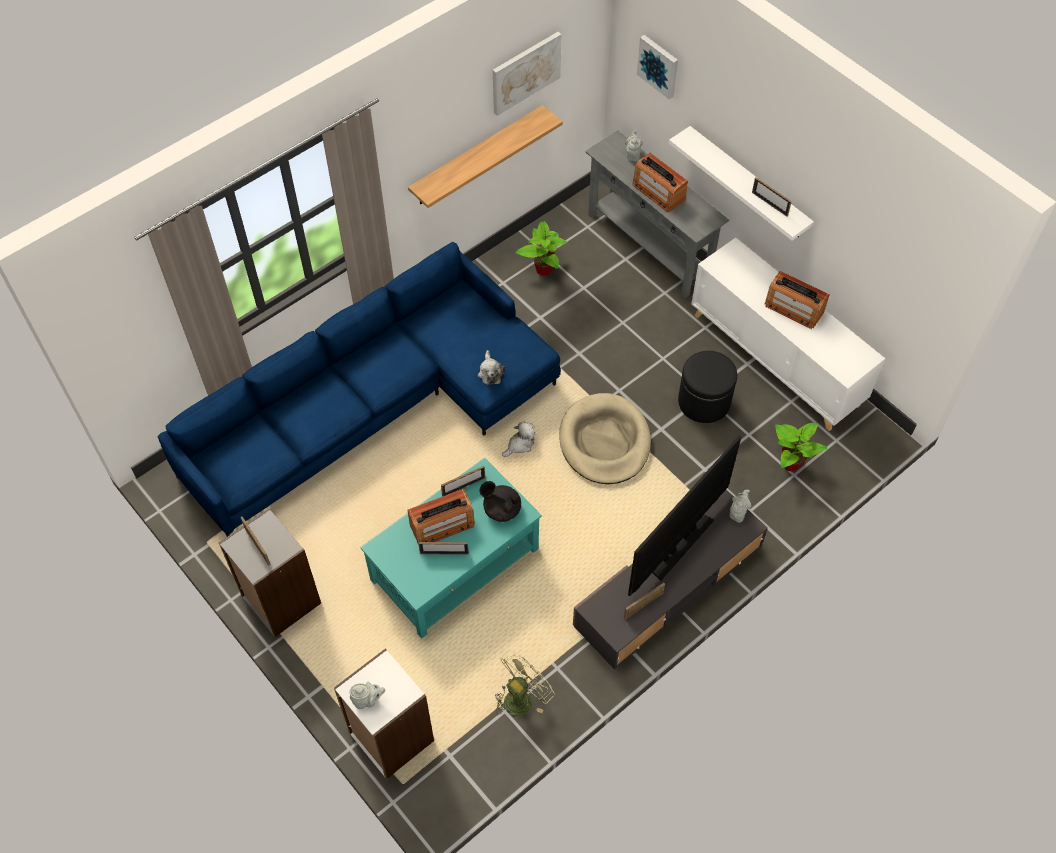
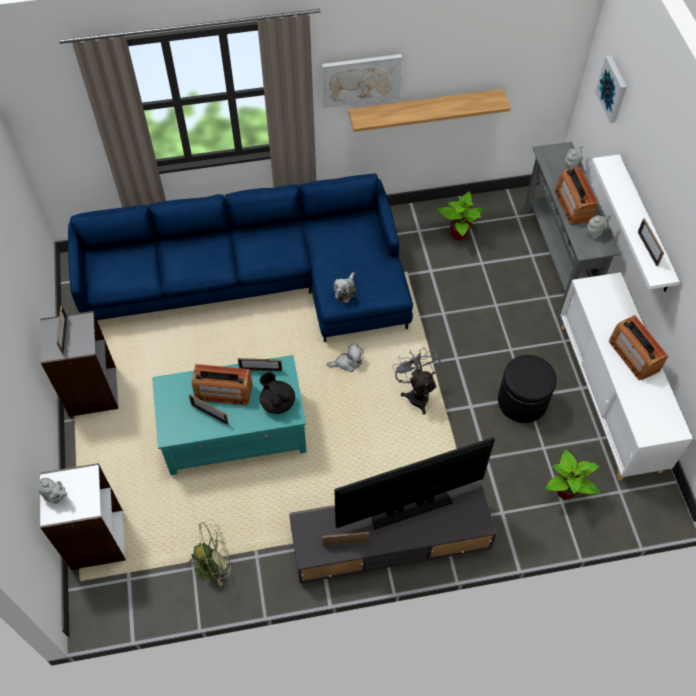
camera: 30 degrees right, 0 degrees up
(525, 72) = (489, 49): picture -> picture (361, 79)
(604, 441) = (416, 393): beige dog bed -> grey fan
(738, 512) = (478, 507): grey teapot -> grey teapot (595, 233)

